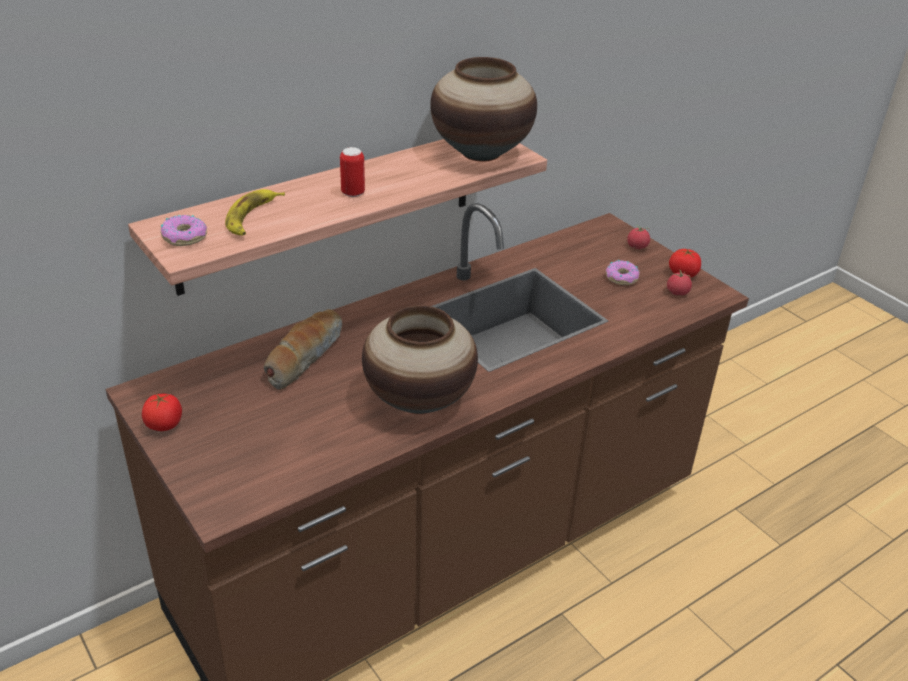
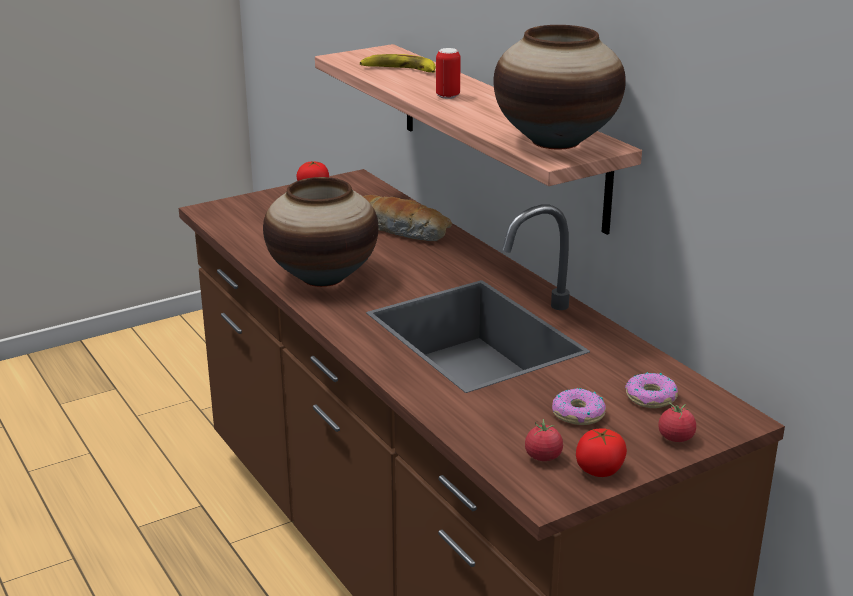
camera: 95 degrees right, 10 degrees down
(184, 237) = (368, 56): donut -> donut (651, 398)

